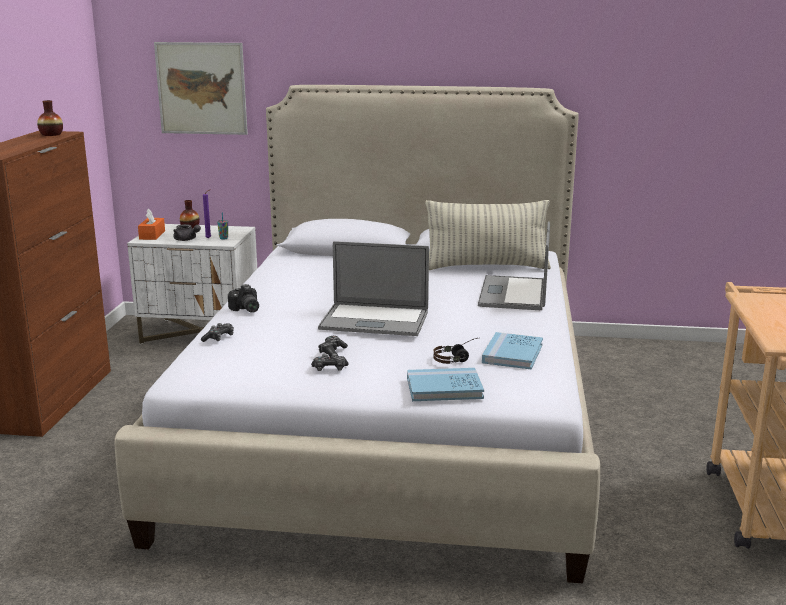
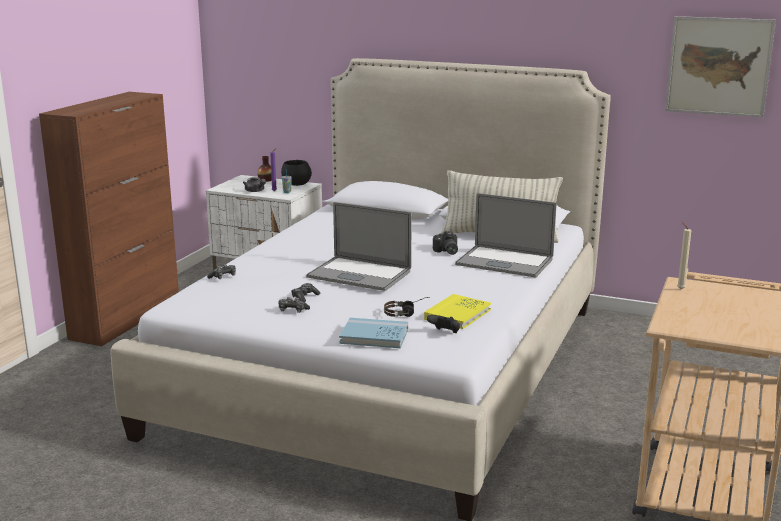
camera: 15 degrees right, 0 degrees up
(51, 134) = (134, 95): vase -> none
(152, 235) = (230, 185): orange tissue box -> none
(201, 88) = (281, 58): picture -> picture (719, 66)
(228, 229) = (296, 184): none -> black bowl
(245, 309) = (261, 255): camera -> camera (446, 252)
(512, 354) = (457, 314): blue book -> yellow book
(514, 293) = (504, 262): laptop -> laptop turned 90 degrees counterclockwise
(516, 376) = (445, 333): none -> black game controller
(752, 303) = (679, 289): none -> beige candle

